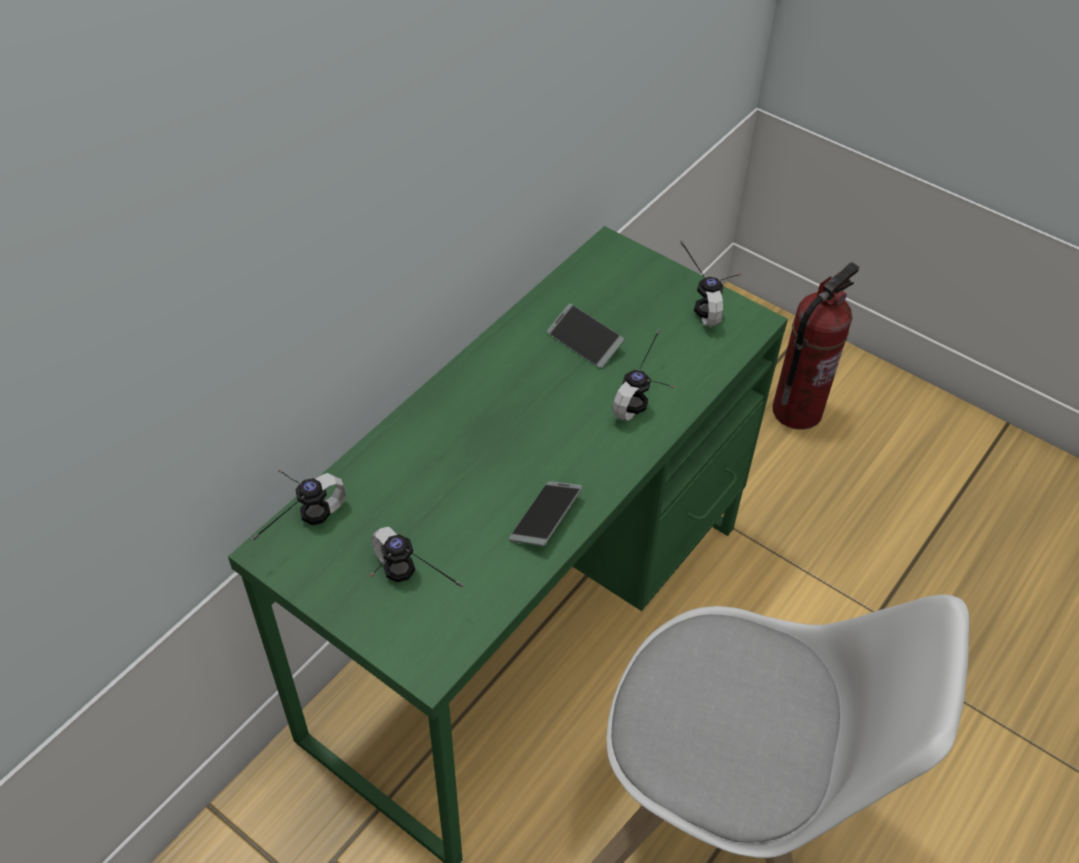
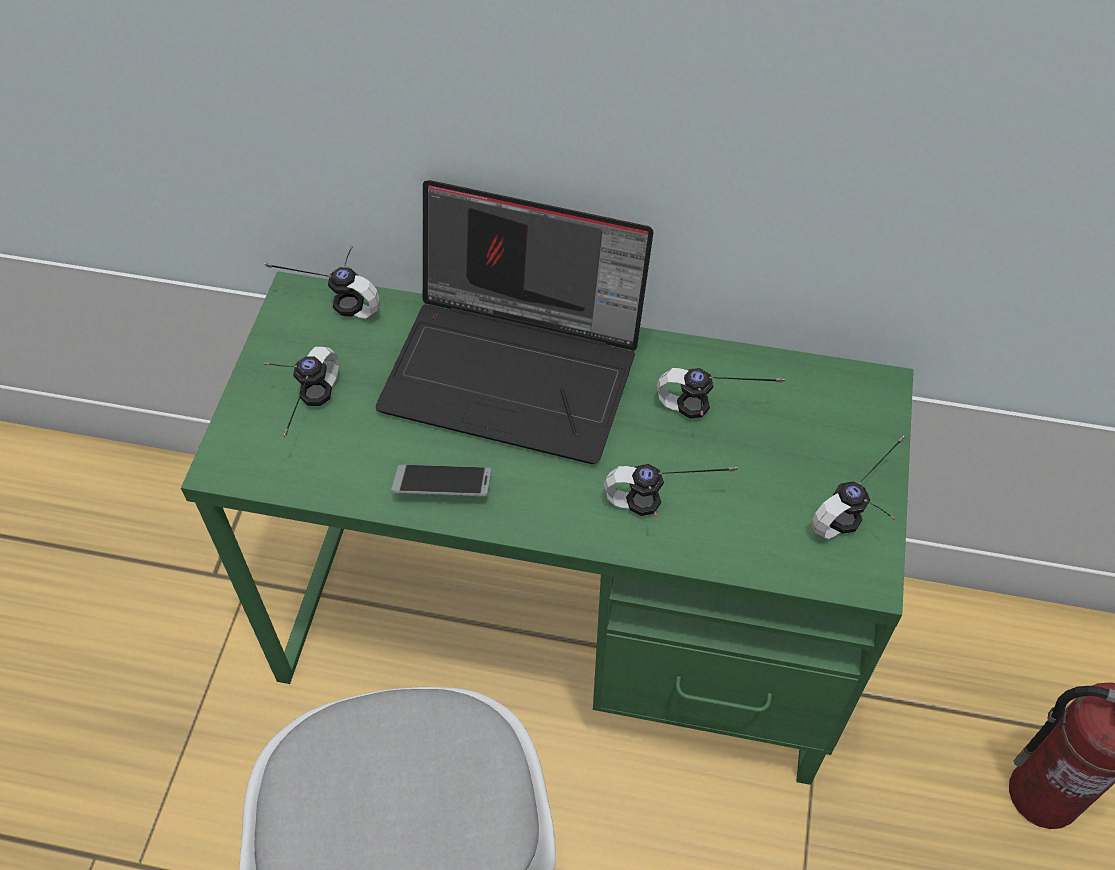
camera: 65 degrees right, 5 degrees up
(461, 429) = (518, 368): none -> laptop
(584, 341) = (711, 422): phone -> headphones

